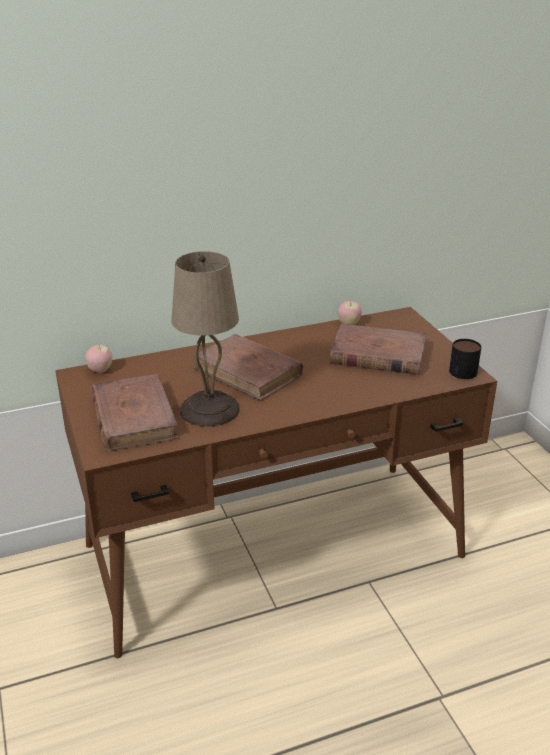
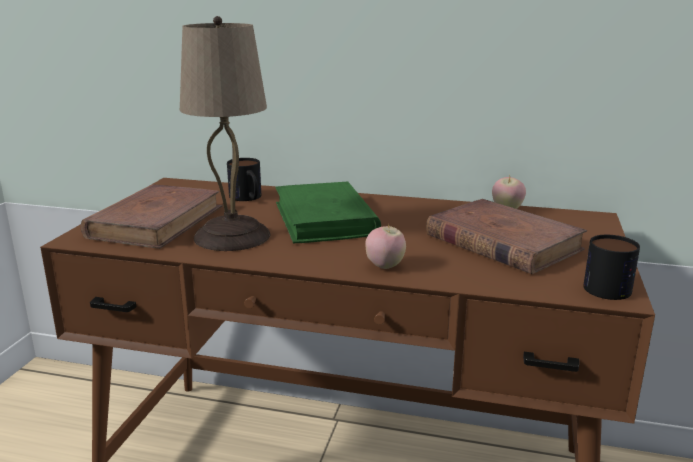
camera: 35 degrees right, 10 degrees down
(100, 370) = (195, 185): apple -> apple (385, 266)
(164, 370) = (248, 198): none -> mug
(248, 372) = (324, 219): brown book -> green book

